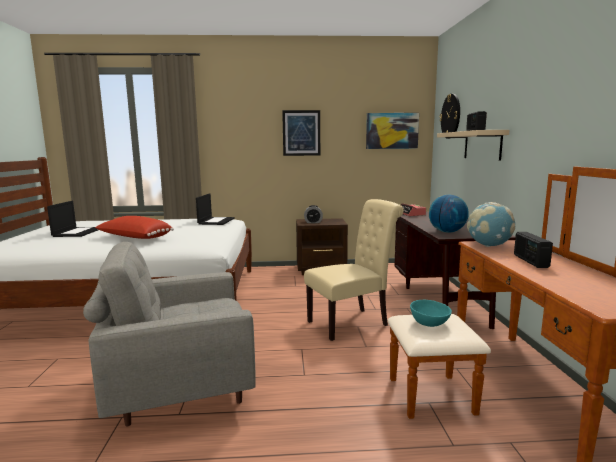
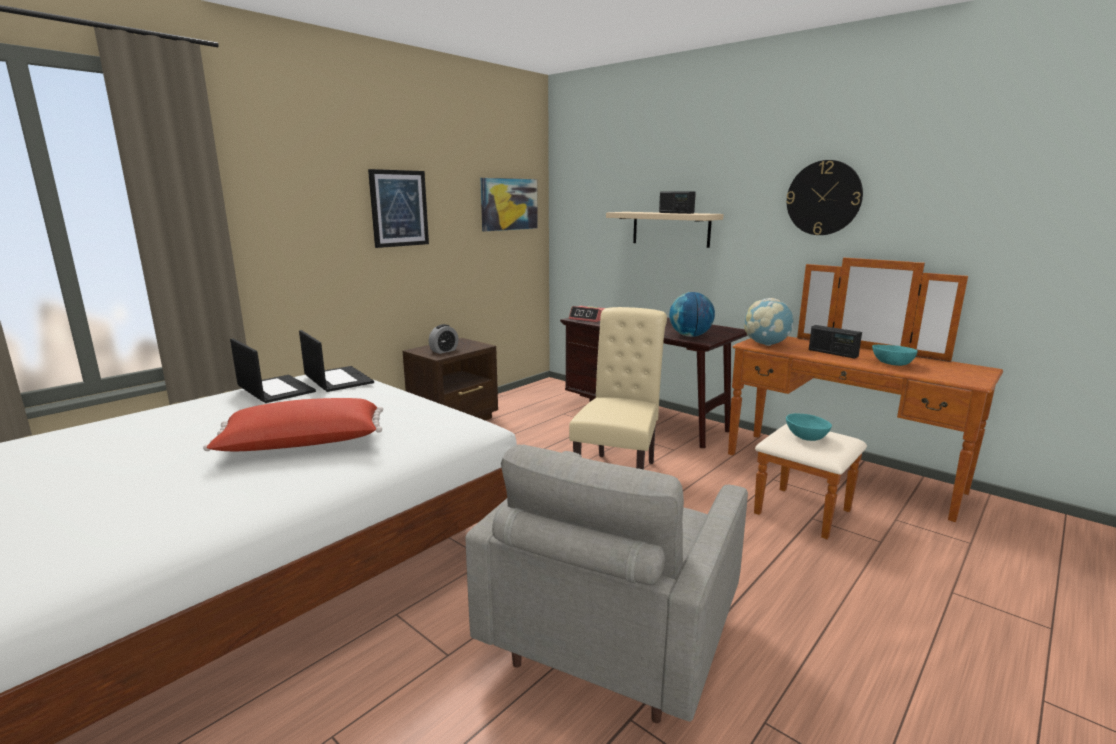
camera: 45 degrees left, 5 degrees up
(78, 232) = (103, 474): laptop -> laptop (275, 389)
(450, 116) = (594, 188): wall clock -> wall clock (823, 198)
(564, 279) = (892, 364): none -> turquoise bowl

